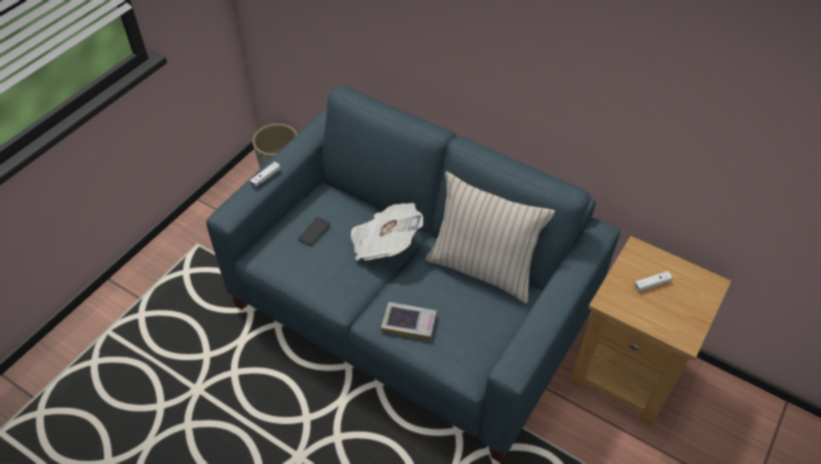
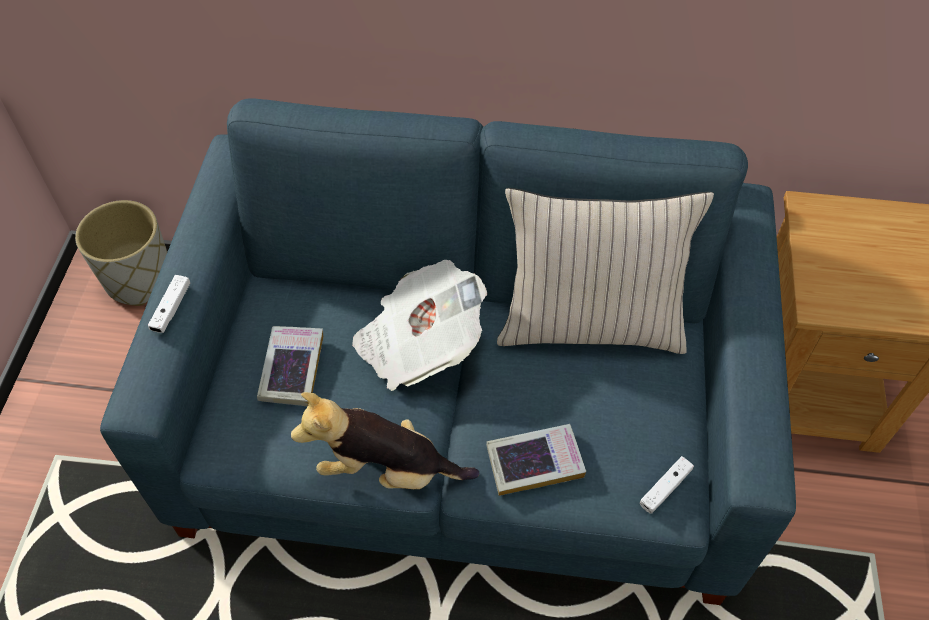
camera: 25 degrees left, 5 degrees up
(314, 231) = (292, 369): phone -> book
(333, 297) = (387, 469): none -> plush toy
(652, 284) = (860, 253): white game controller -> white game controller (665, 488)

